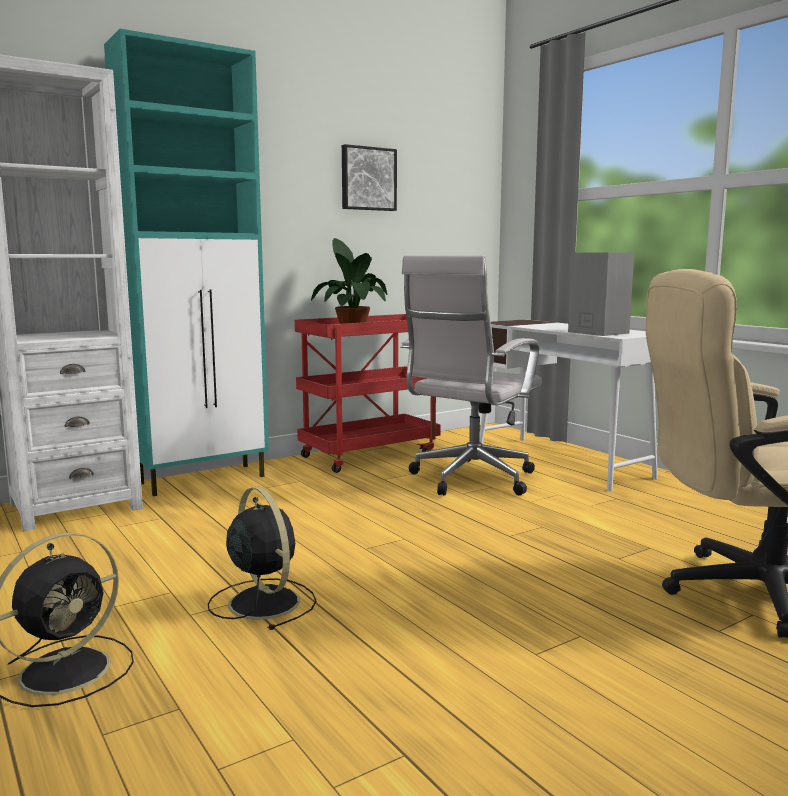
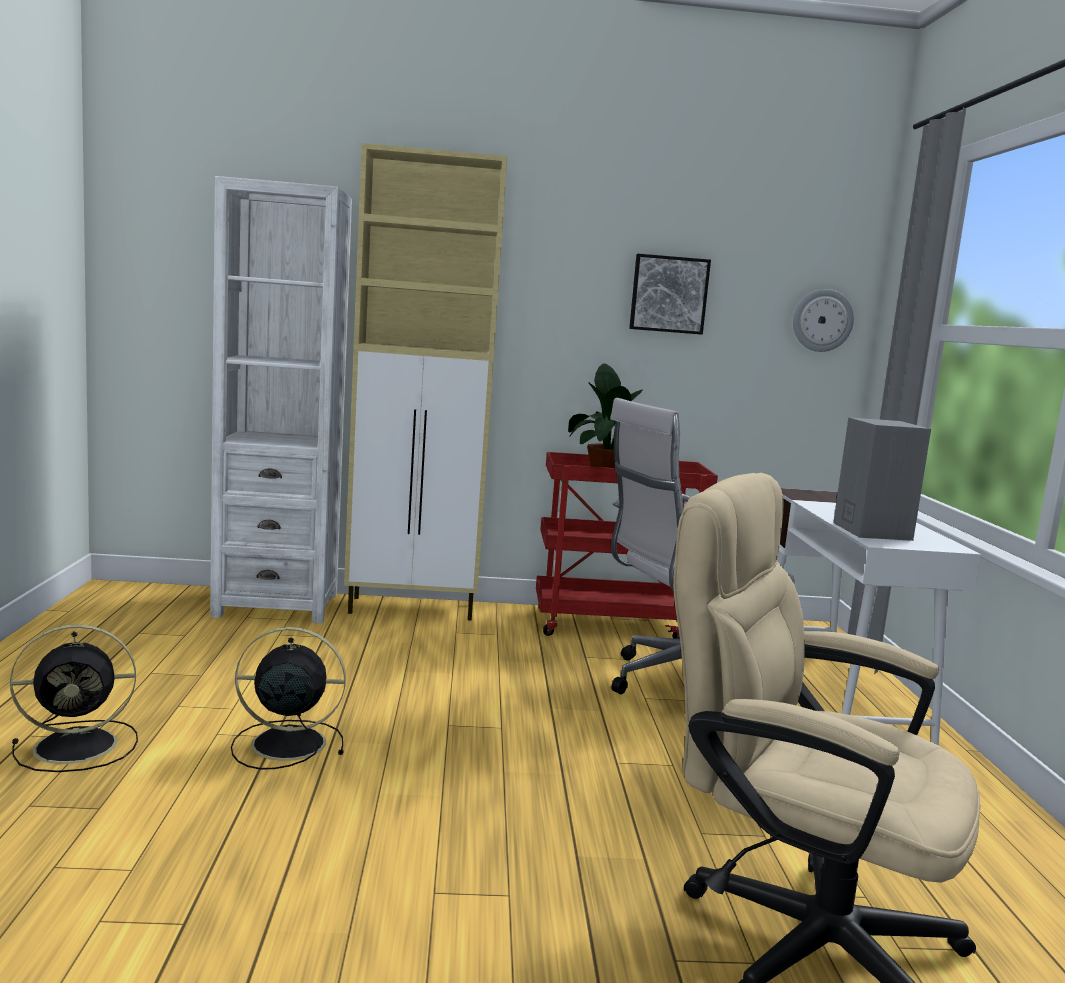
camera: 30 degrees right, 0 degrees up
(204, 479) = (413, 609): turquoise cabinet -> beige cabinet
(263, 601) = (285, 743): black fan -> black fan turned 90 degrees counterclockwise
(469, 196) = (822, 320): none -> wall clock

